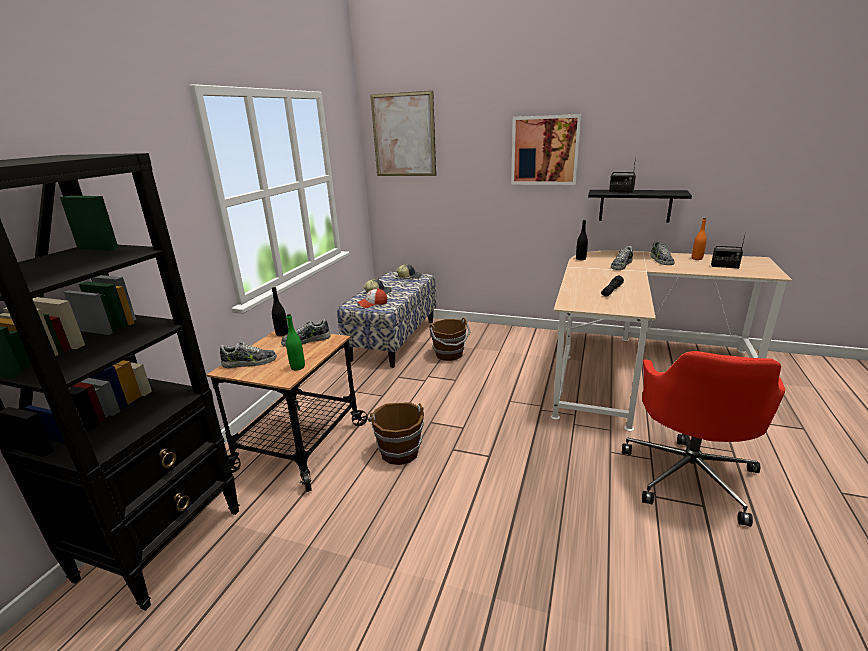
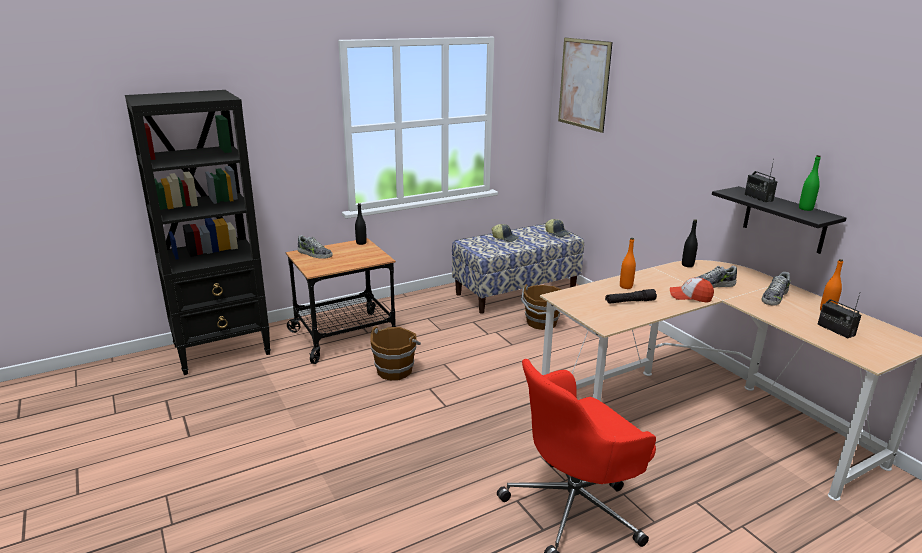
camera: 40 degrees right, 0 degrees up
(297, 367) = (331, 267): green bottle -> green bottle (805, 209)
(306, 341) = (365, 253): shoe -> none
(372, 304) = (483, 246): cap -> cap (690, 296)
(545, 150) = (700, 128): picture -> none
(585, 283) = (626, 286): none -> orange bottle

